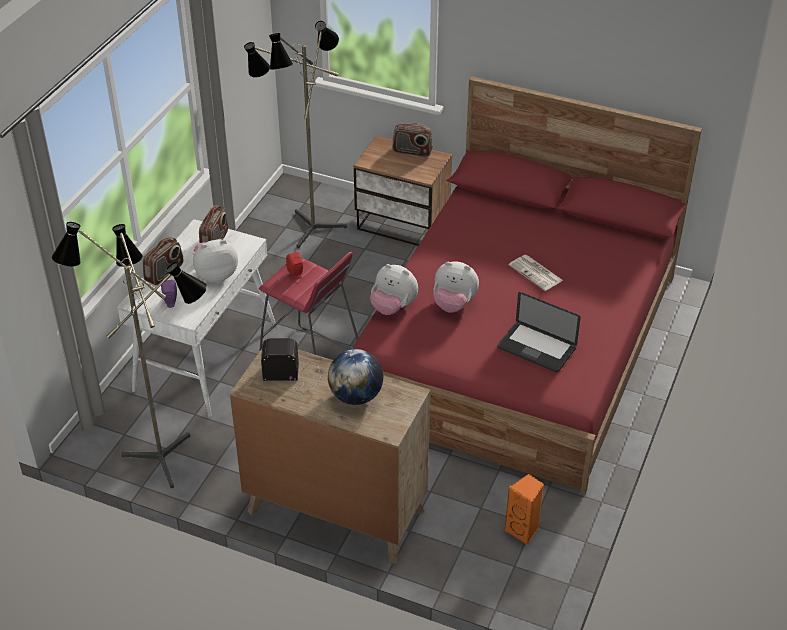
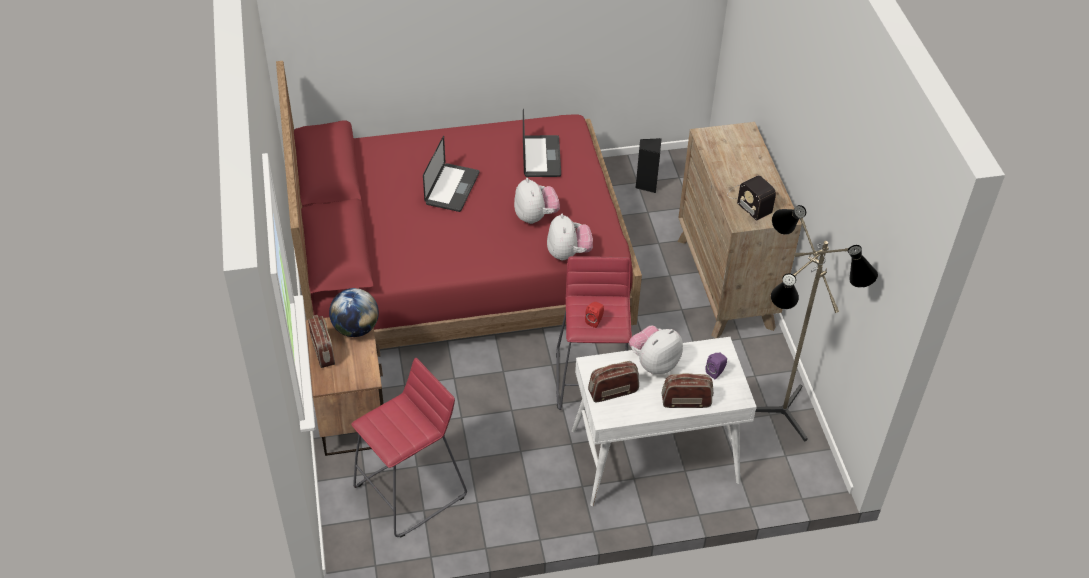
camera: 125 degrees left, 5 degrees up
(216, 274) = (654, 363): plush toy -> plush toy turned 105 degrees clockwise
(306, 227) = (411, 491): floor lamp -> red stool
(356, 396) = (734, 160): globe -> globe (356, 328)
(523, 530) = (646, 184): orange speaker -> black speaker
(536, 273) = (452, 188): newspaper -> laptop

